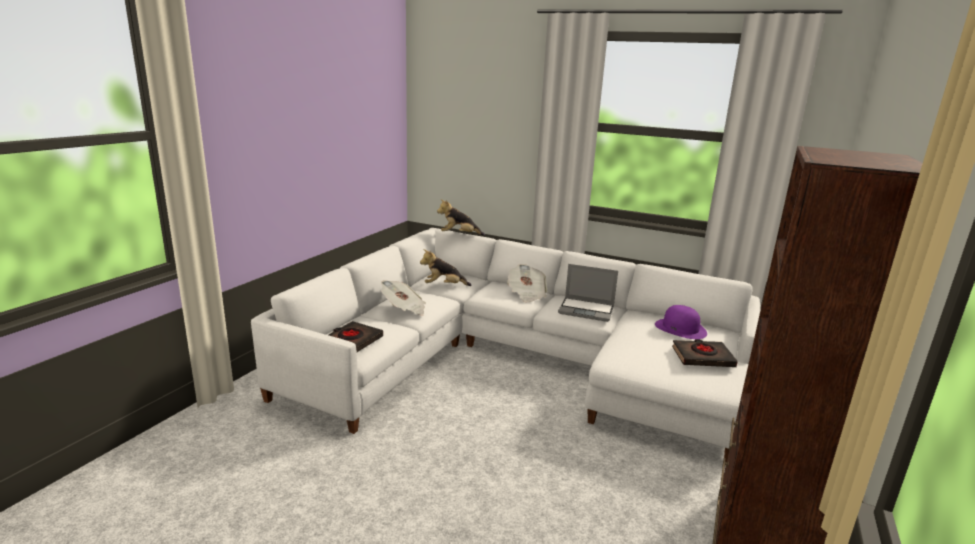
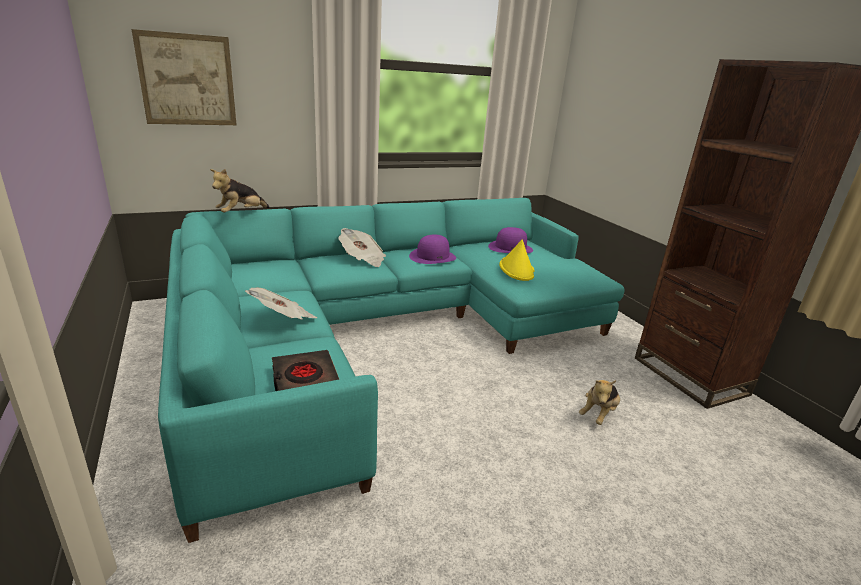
camera: 50 degrees left, 5 degrees up
(444, 286) = (269, 279): plush toy -> plush toy (598, 414)
(459, 136) = (187, 80): none -> picture
(517, 361) = (385, 332): white sofa -> turquoise sofa
(587, 310) = (432, 257): laptop -> purple hat
(640, 345) = (516, 269): none -> yellow hat
(702, 357) = (558, 263): black book -> none

